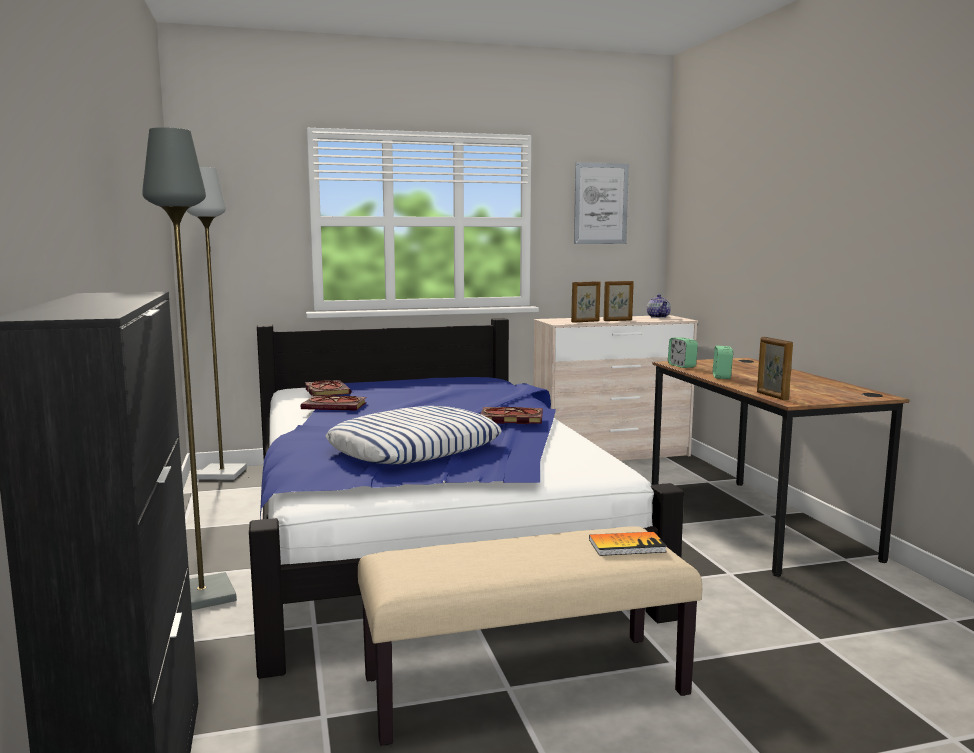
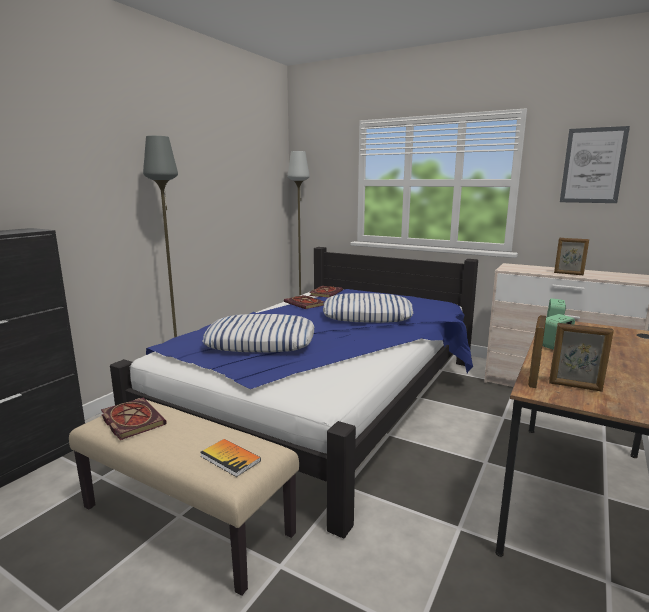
camera: 45 degrees right, 5 degrees up
(448, 402) = (367, 315): none -> pillow
(509, 419) = (359, 337): book -> book (131, 420)
(585, 321) = (534, 271): picture frame -> picture frame (575, 386)
(658, 317) = (626, 275): teapot -> none

